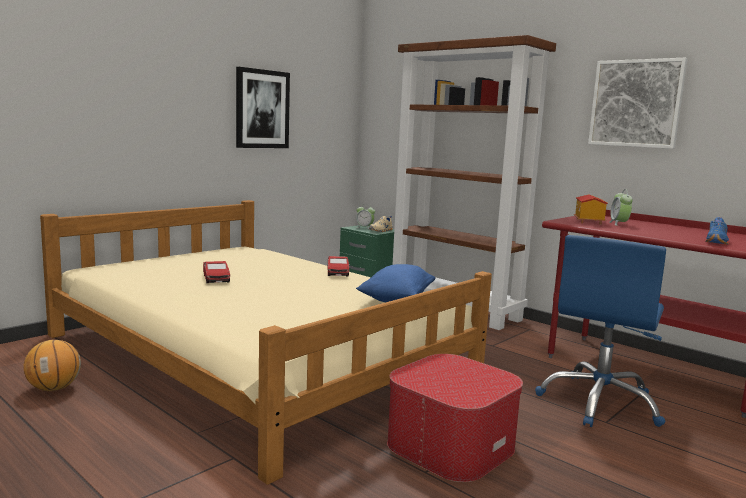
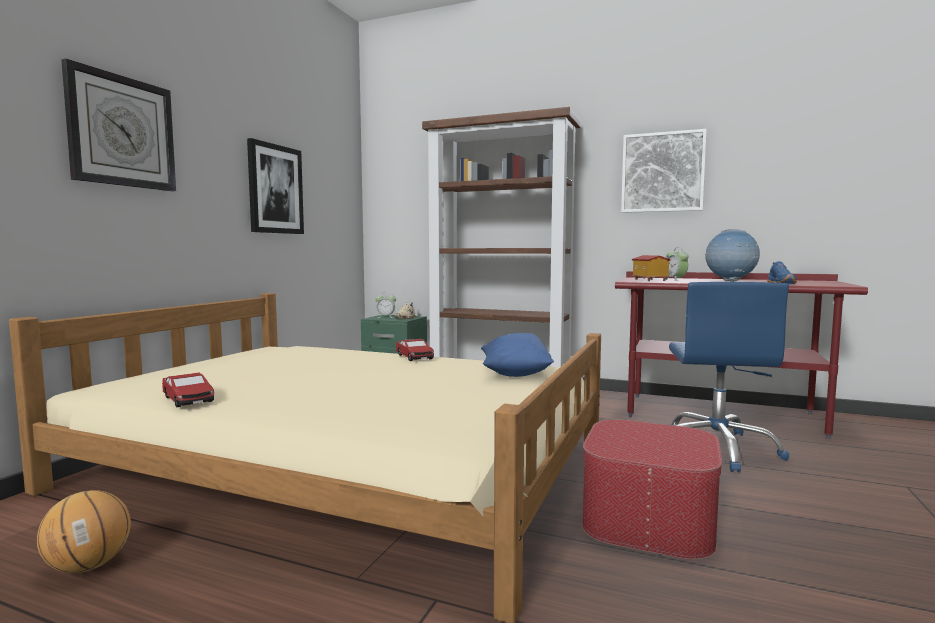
camera: 20 degrees left, 5 degrees down
(126, 73) = (122, 131): none -> wall clock
(216, 278) = (286, 378): toy car -> toy car (188, 399)
(668, 233) = (730, 281): none -> globe

